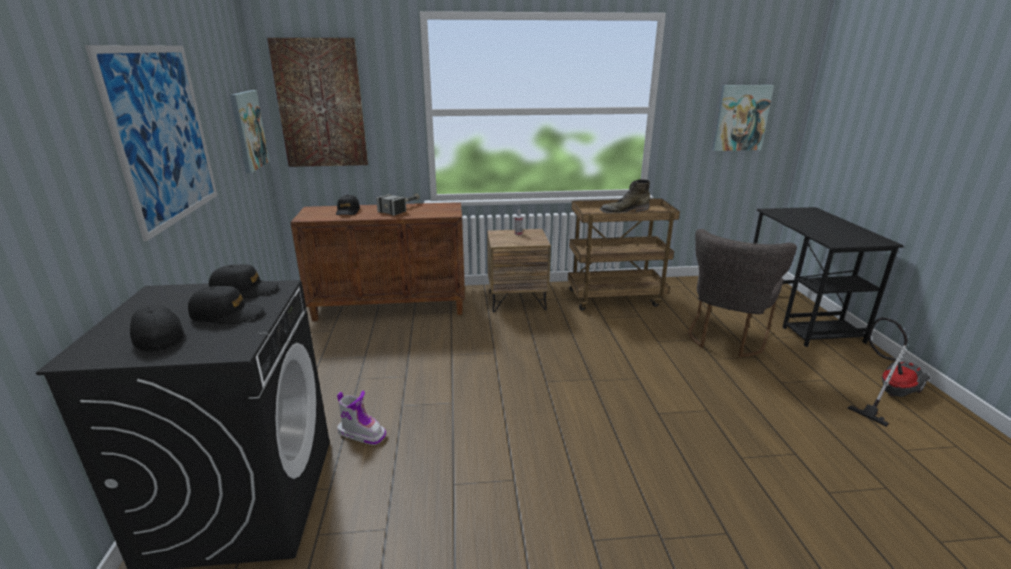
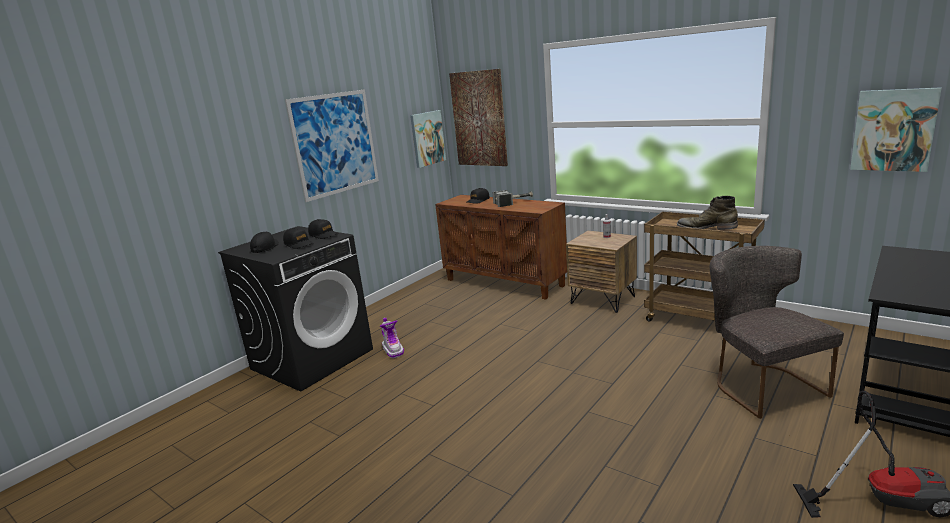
camera: 45 degrees right, 5 degrees down
(725, 338) = (760, 384): grey chair -> grey chair turned 90 degrees clockwise

